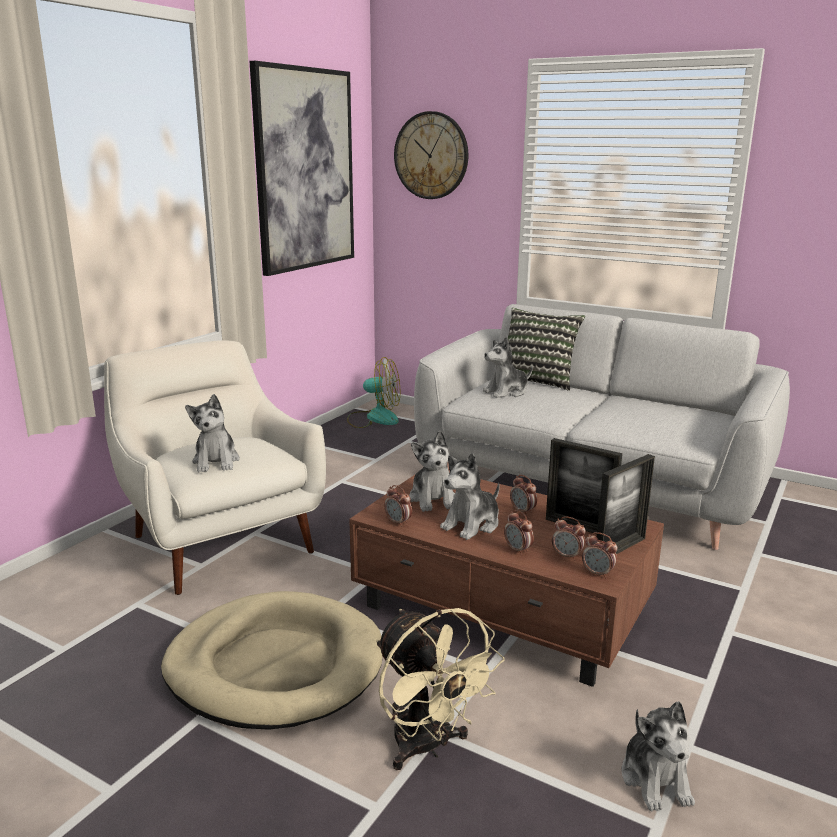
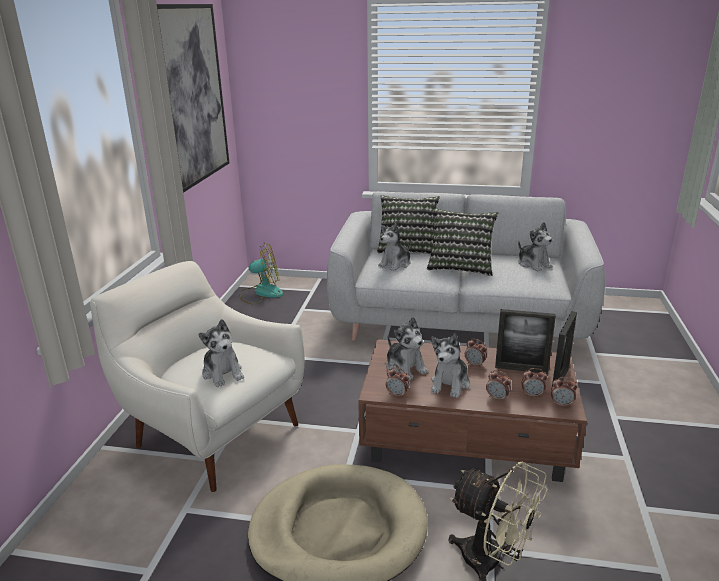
camera: 20 degrees left, 5 degrees up
(431, 155) = (285, 72): wall clock -> none
(588, 406) = (460, 267): none -> pillow
(655, 780) = (642, 538): plush toy -> plush toy (533, 264)

